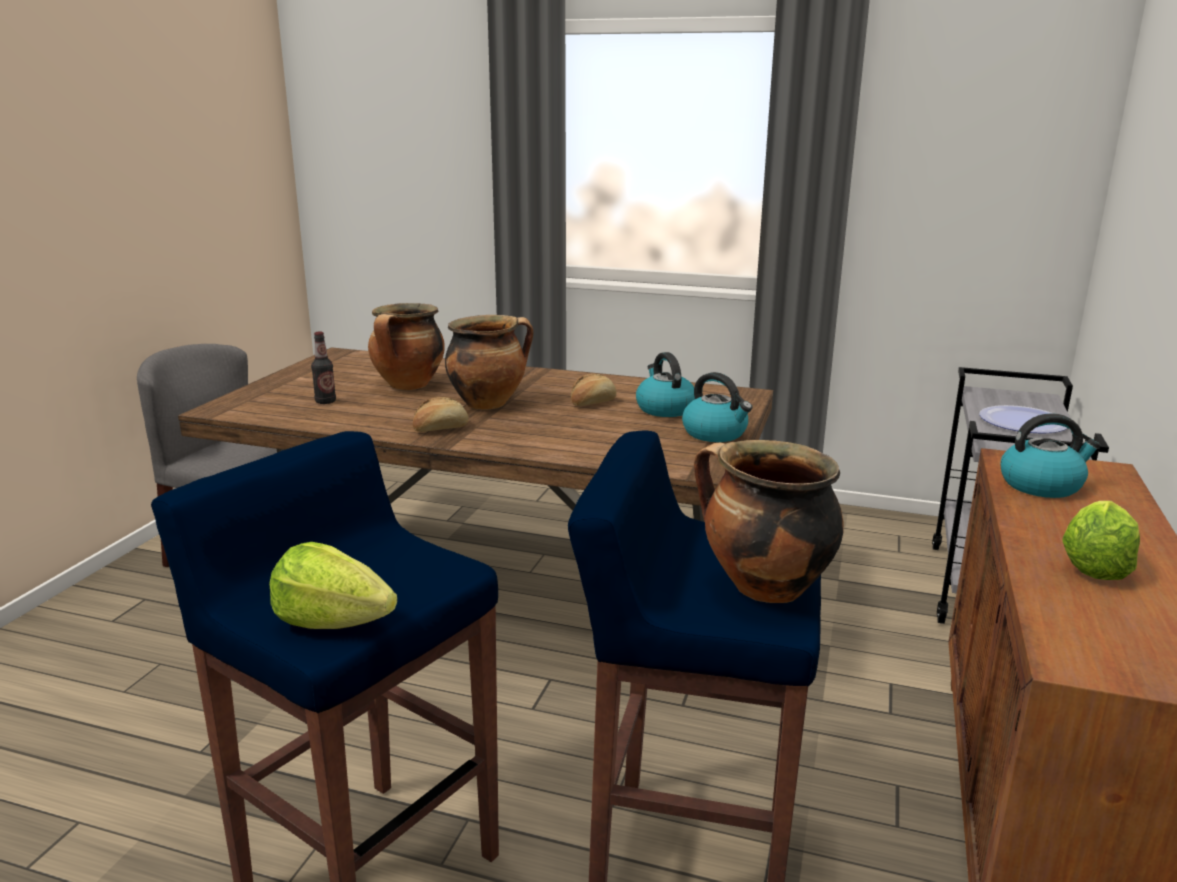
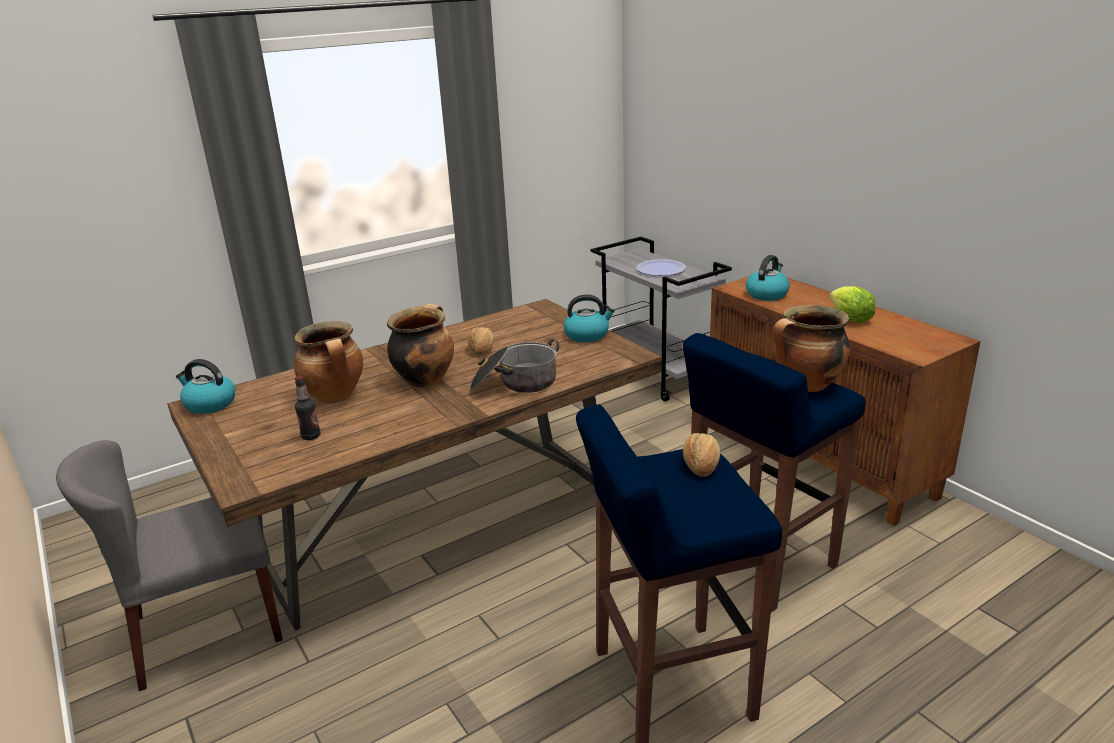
camera: 50 degrees left, 5 degrees up
(332, 621) = (732, 505): lettuce -> none
(440, 428) = (446, 408): bread -> bread (701, 464)
(537, 438) = (515, 383): none -> cooking pot
(664, 409) = (527, 334): kettle -> kettle (209, 404)

